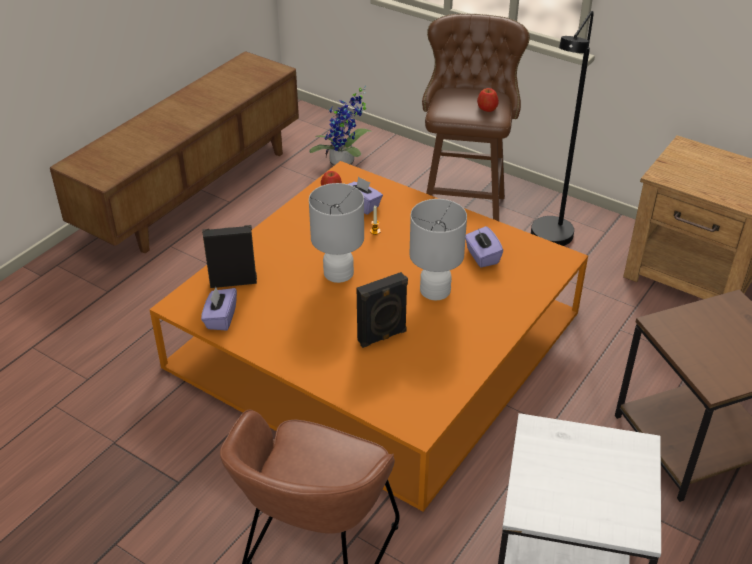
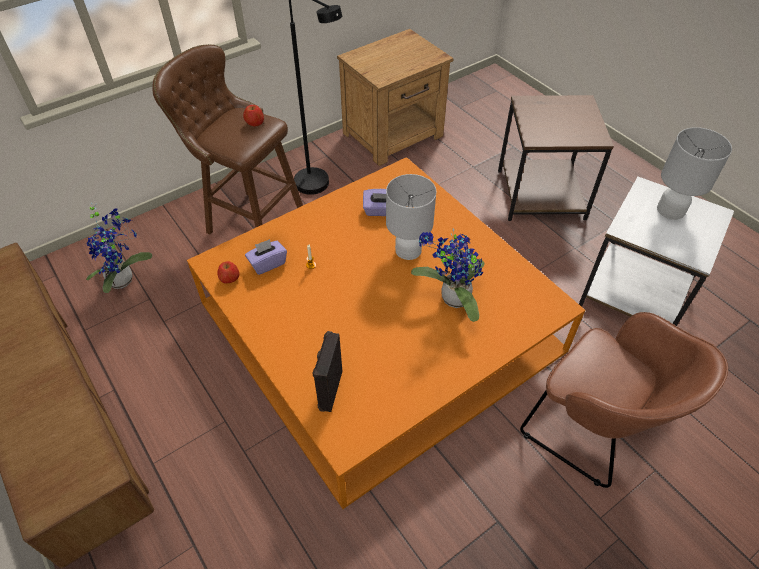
camera: 70 degrees left, 10 degrees up
(220, 318) = (381, 412): purple tissue box -> none
(339, 273) = (357, 305): grey table lamp -> grey table lamp (671, 210)
(382, 337) = (451, 299): black speaker -> potted plant

